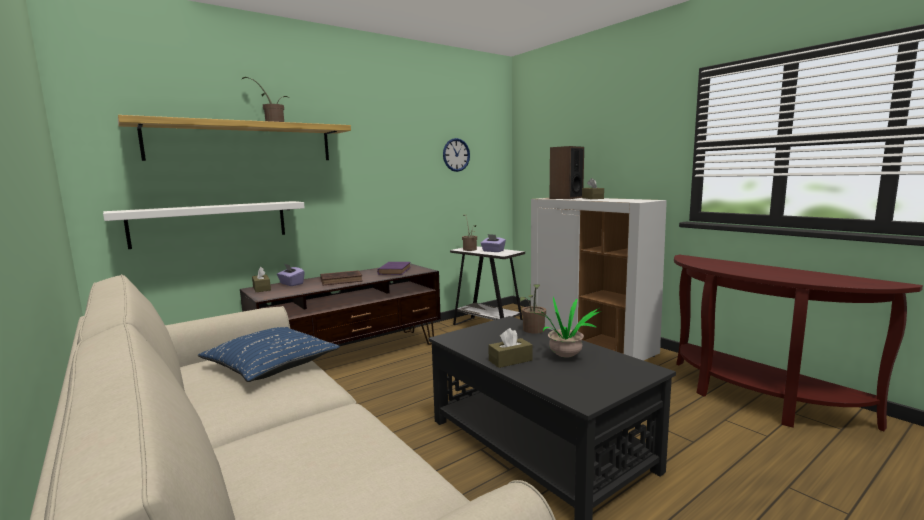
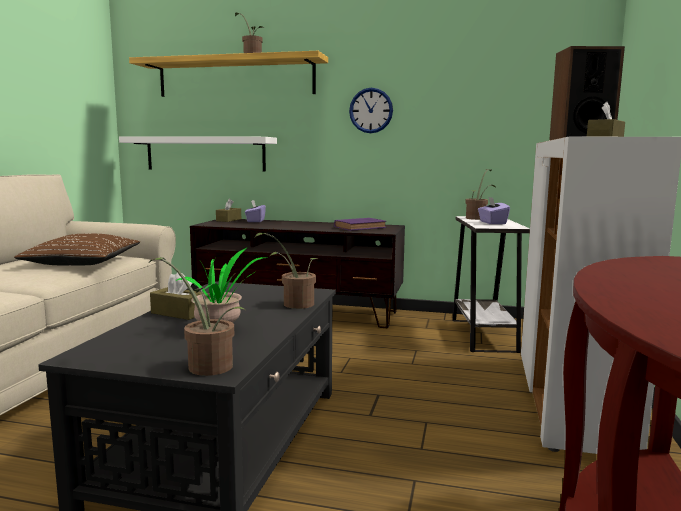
camera: 50 degrees right, 0 degrees up
(271, 365) = (82, 262): blue pillow -> brown pillow
(342, 280) = (292, 225): brown book -> none
(456, 155) = (498, 83): wall clock -> wall clock (371, 110)
(635, 371) = (205, 365): none -> potted plant

